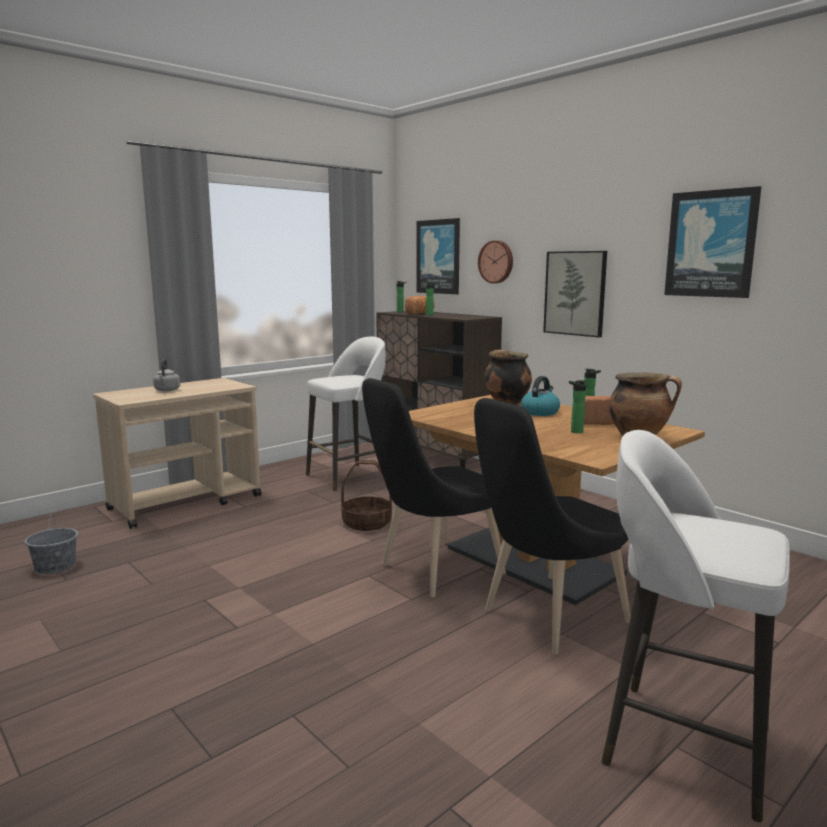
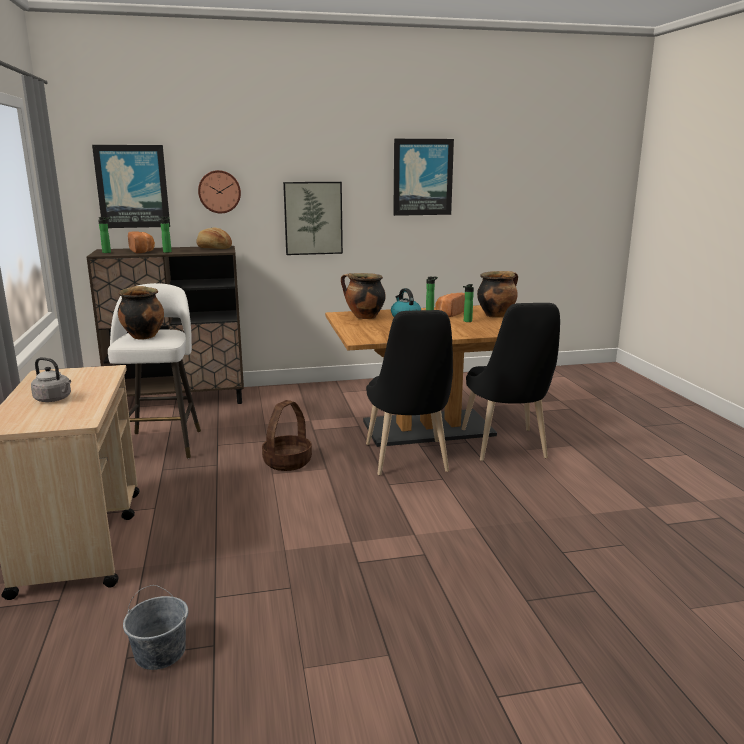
camera: 60 degrees left, 5 degrees up
(337, 377) = (143, 336): none -> cooking pot
(474, 316) = (214, 248): none -> bread
(680, 743) = (639, 457): white stool -> none

